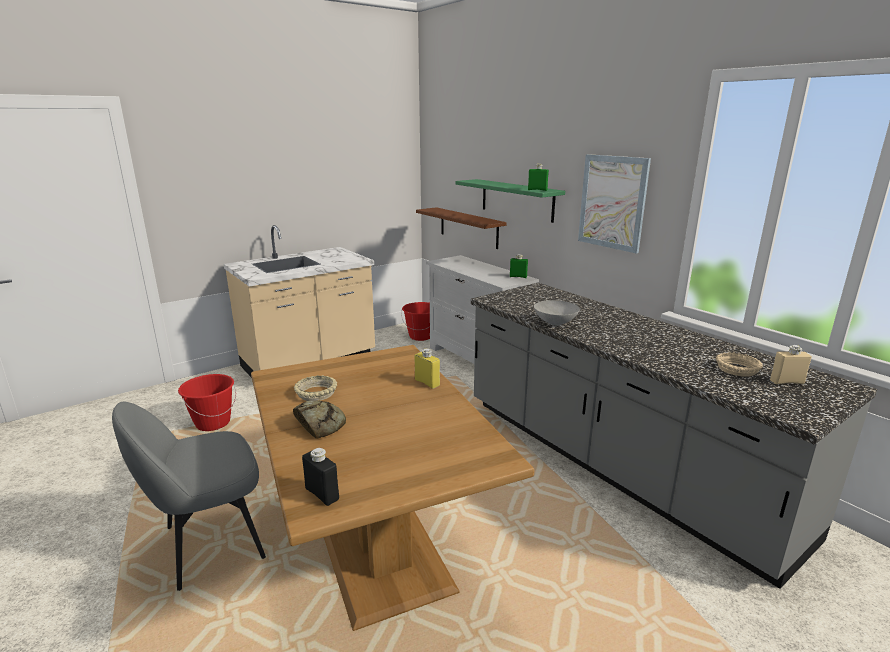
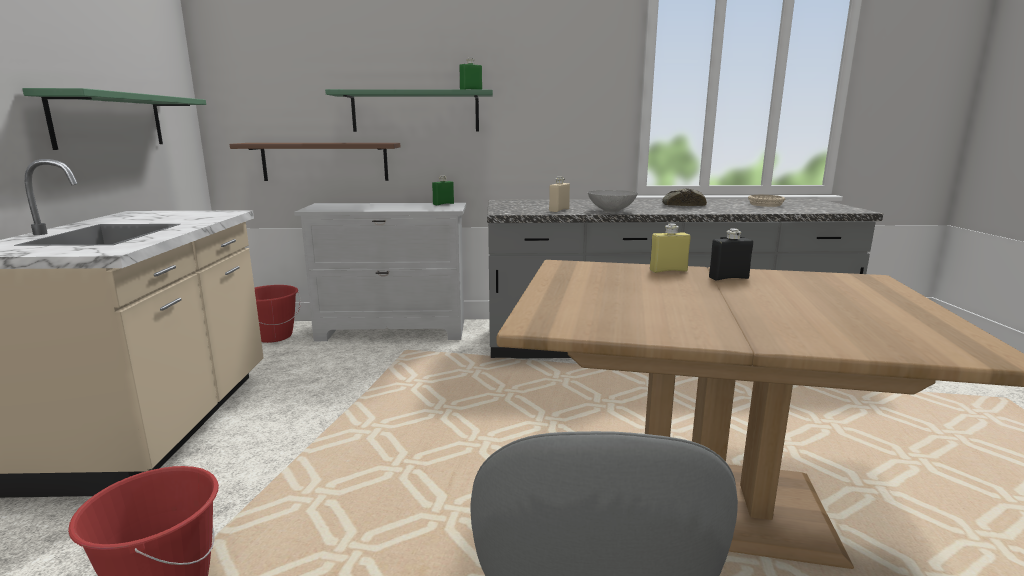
camera: 55 degrees left, 5 degrees down
(316, 392) = (639, 311): beige bowl -> none
(319, 423) = (743, 322): bread -> bread (682, 205)
(322, 494) = (947, 345): black bottle -> black bottle (728, 278)
(340, 198) = (109, 121): none -> green shelf
(612, 202) = (557, 98): picture -> none
(787, 382) = (796, 203): beige bottle -> beige bottle (559, 210)

